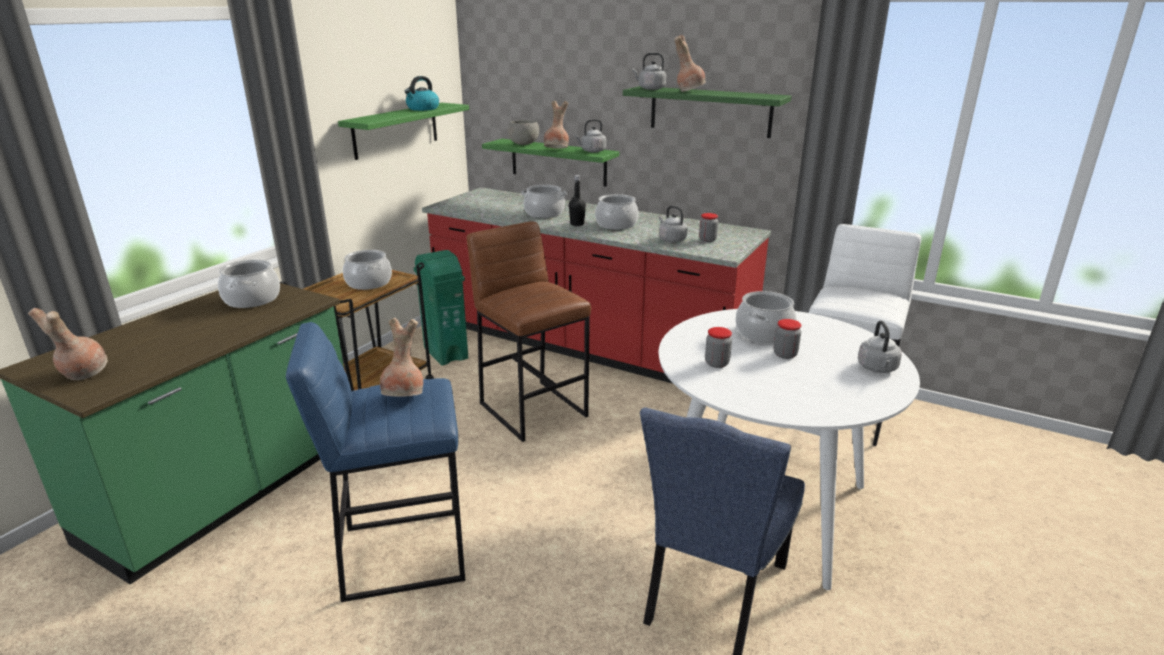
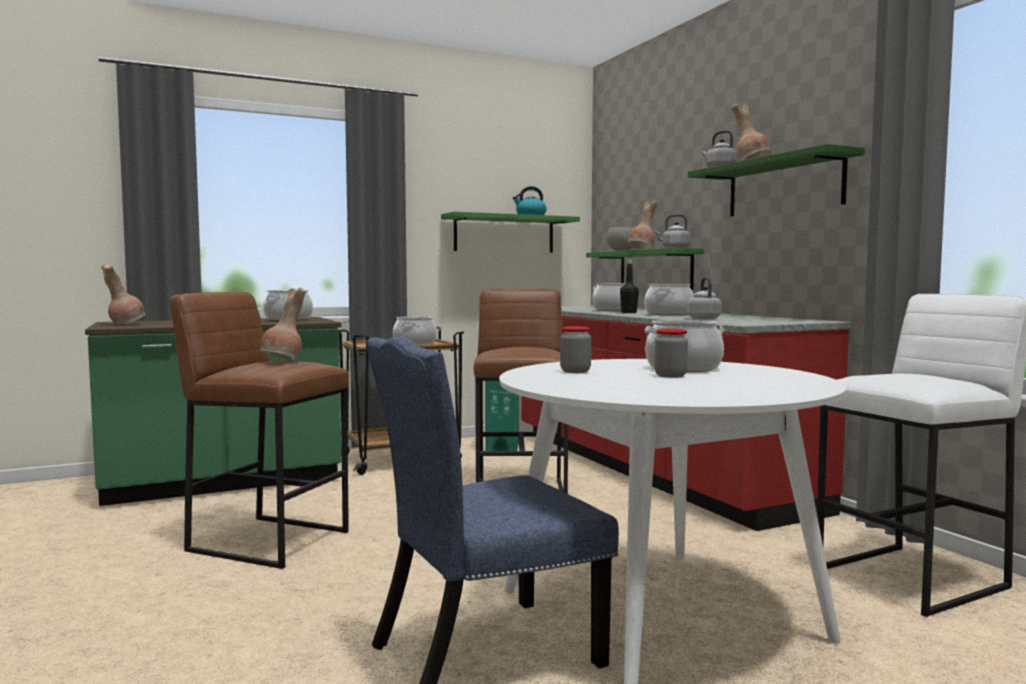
camera: 35 degrees right, 20 degrees down
(401, 553) = (267, 540): blue stool -> brown stool
(707, 240) = (746, 320): jar -> none
(877, 368) = (769, 390): grey kettle -> none

